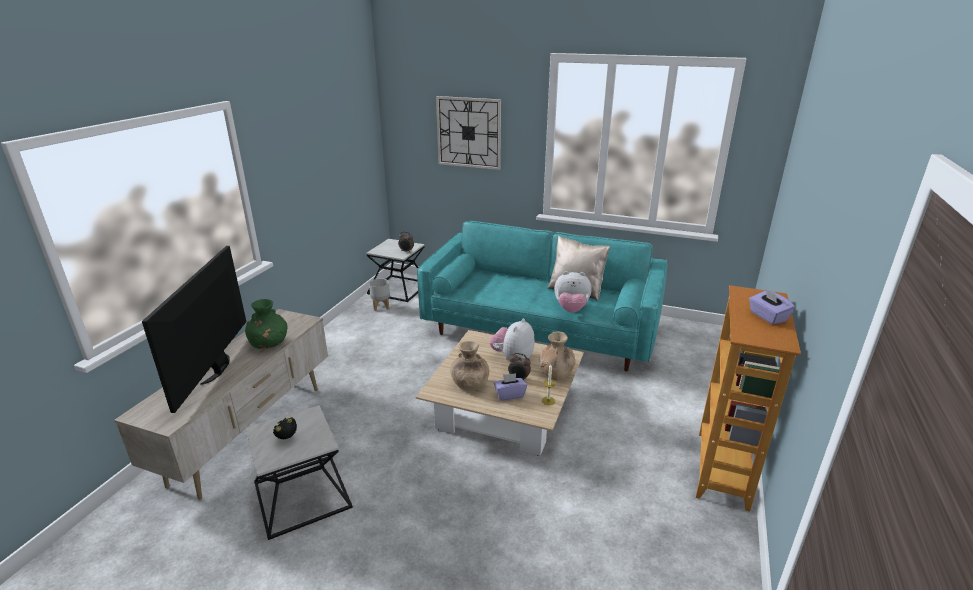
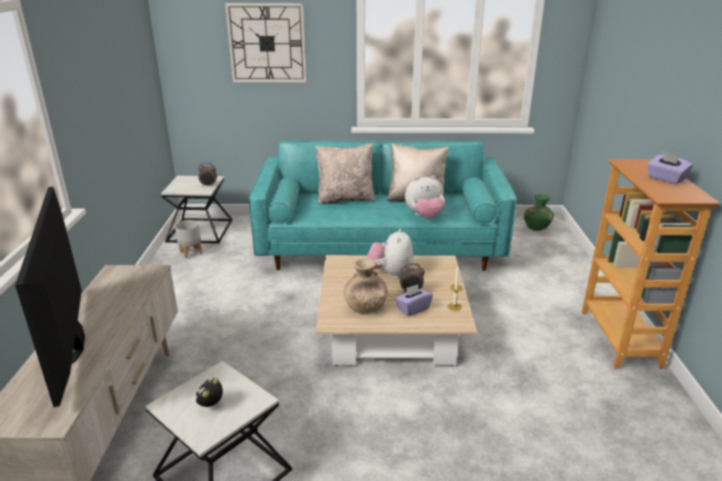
camera: 20 degrees left, 0 degrees up
(269, 343) = (123, 304): green vase -> green vase (537, 227)
(512, 280) = (345, 199): none -> beige pillow
(556, 374) = (444, 280): brown vase -> none

